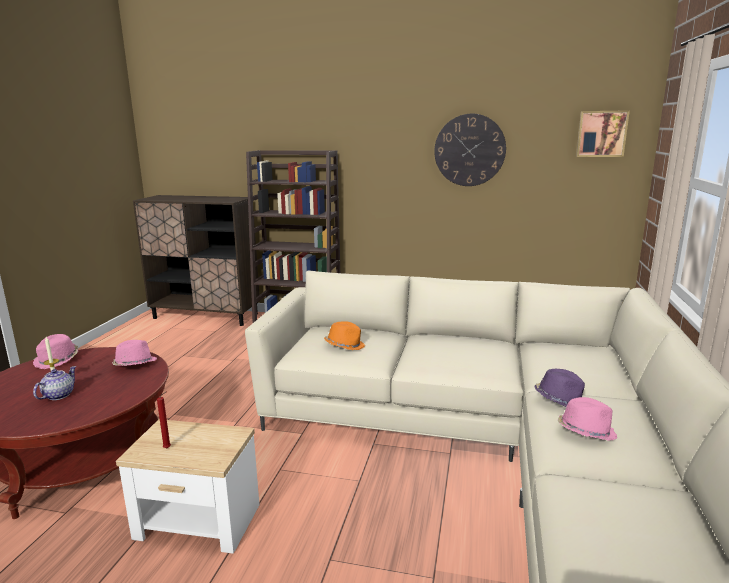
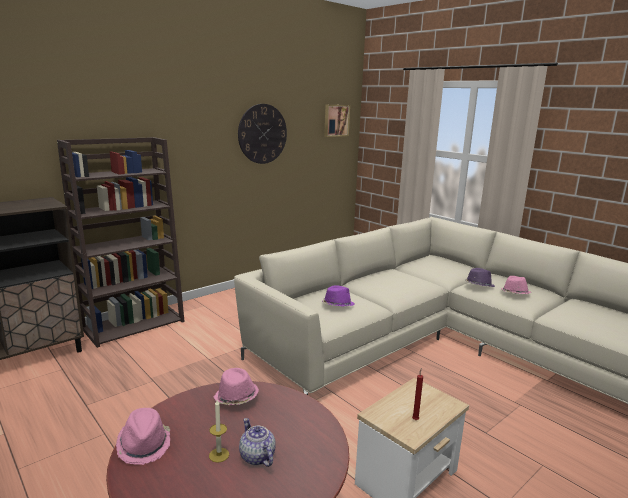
camera: 55 degrees left, 0 degrees up
(344, 345) = (337, 305): orange hat -> purple hat

